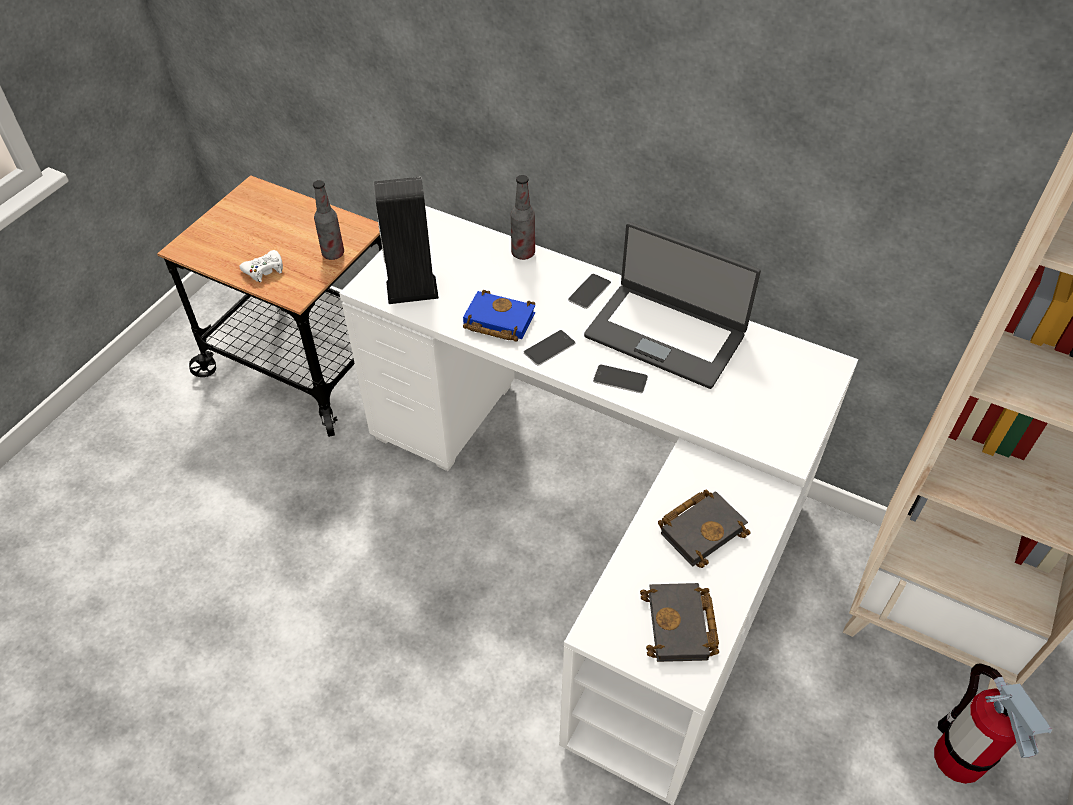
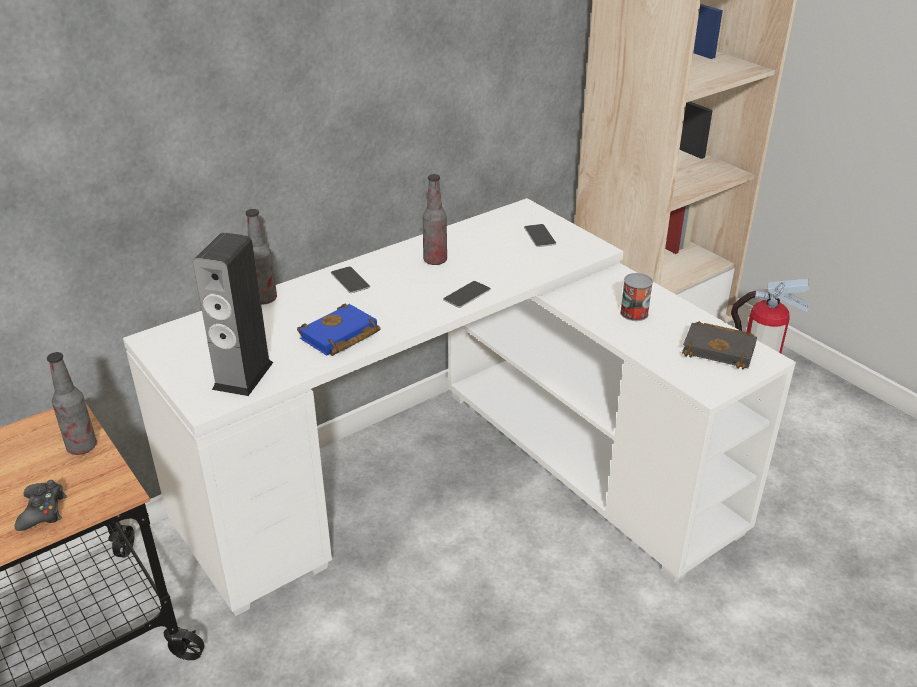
camera: 65 degrees left, 15 degrees down
(264, 270) = (42, 511): white game controller -> black game controller
(549, 348) = (400, 318): phone -> phone (539, 235)
(665, 334) = (435, 260): laptop -> bottle
(702, 528) = (634, 313): black book -> can

